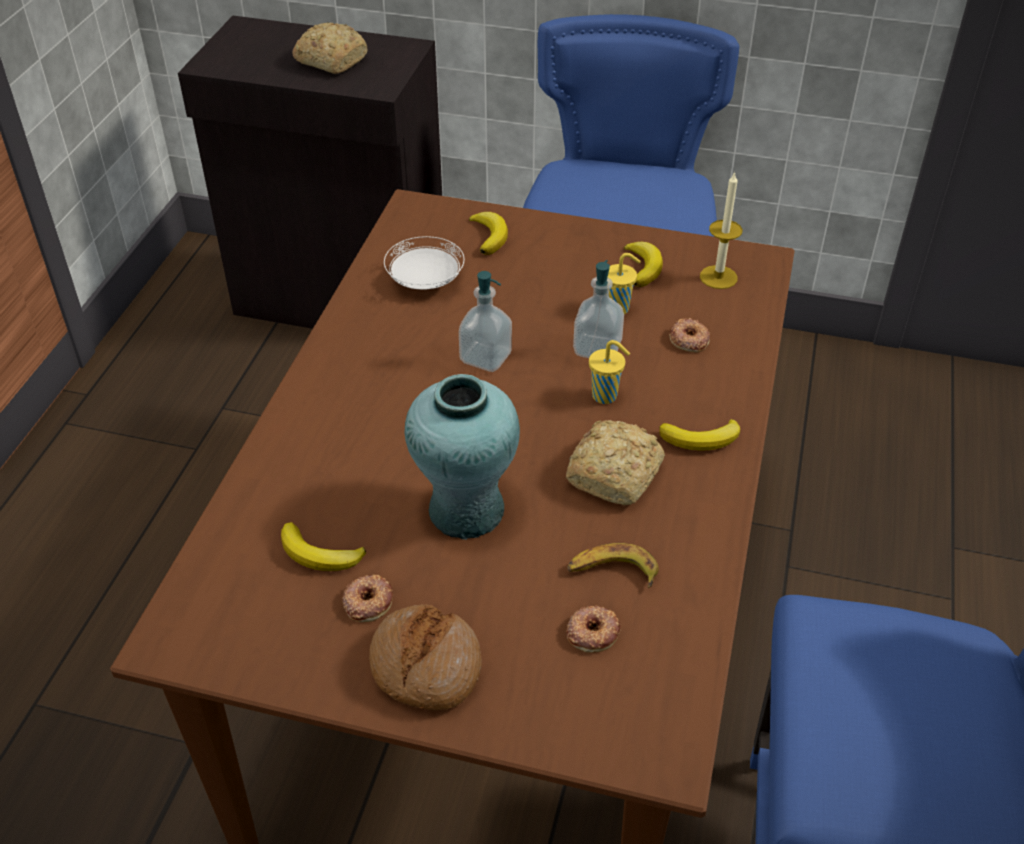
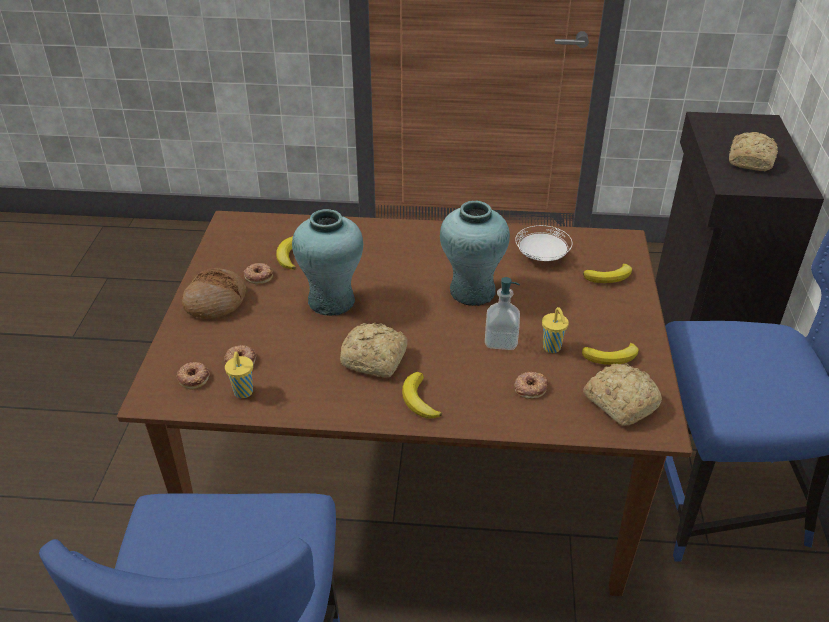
camera: 80 degrees right, 5 degrees down
(485, 358) = (472, 291): soap dispenser -> turquoise vase
(606, 396) = (450, 349): yellow cup -> yellow cup (243, 393)
(612, 572) = (288, 365): banana -> none
(626, 697) = (194, 378): none -> donut
(718, 277) = (620, 401): candle -> bread

